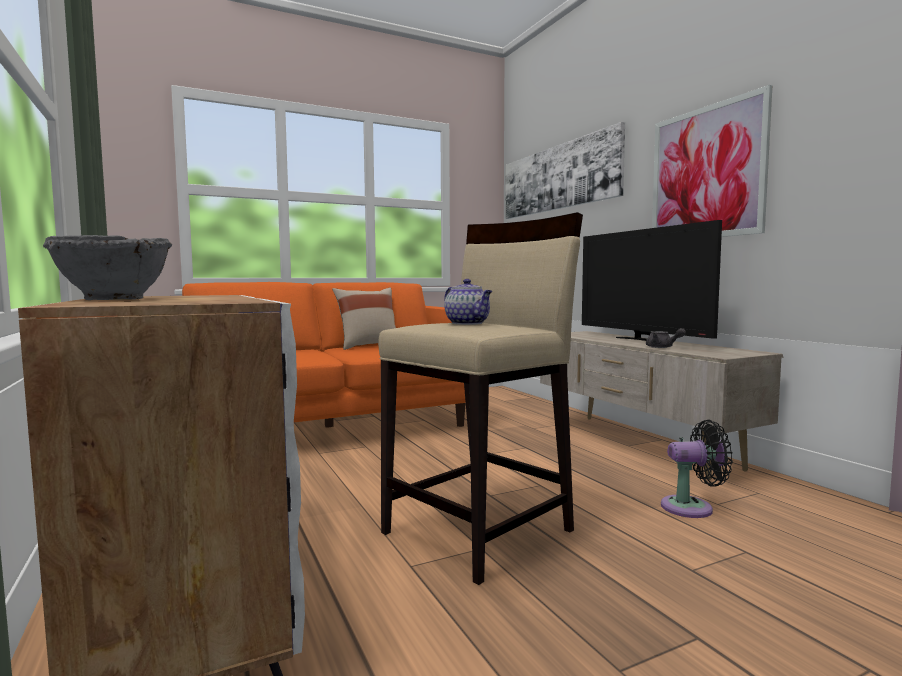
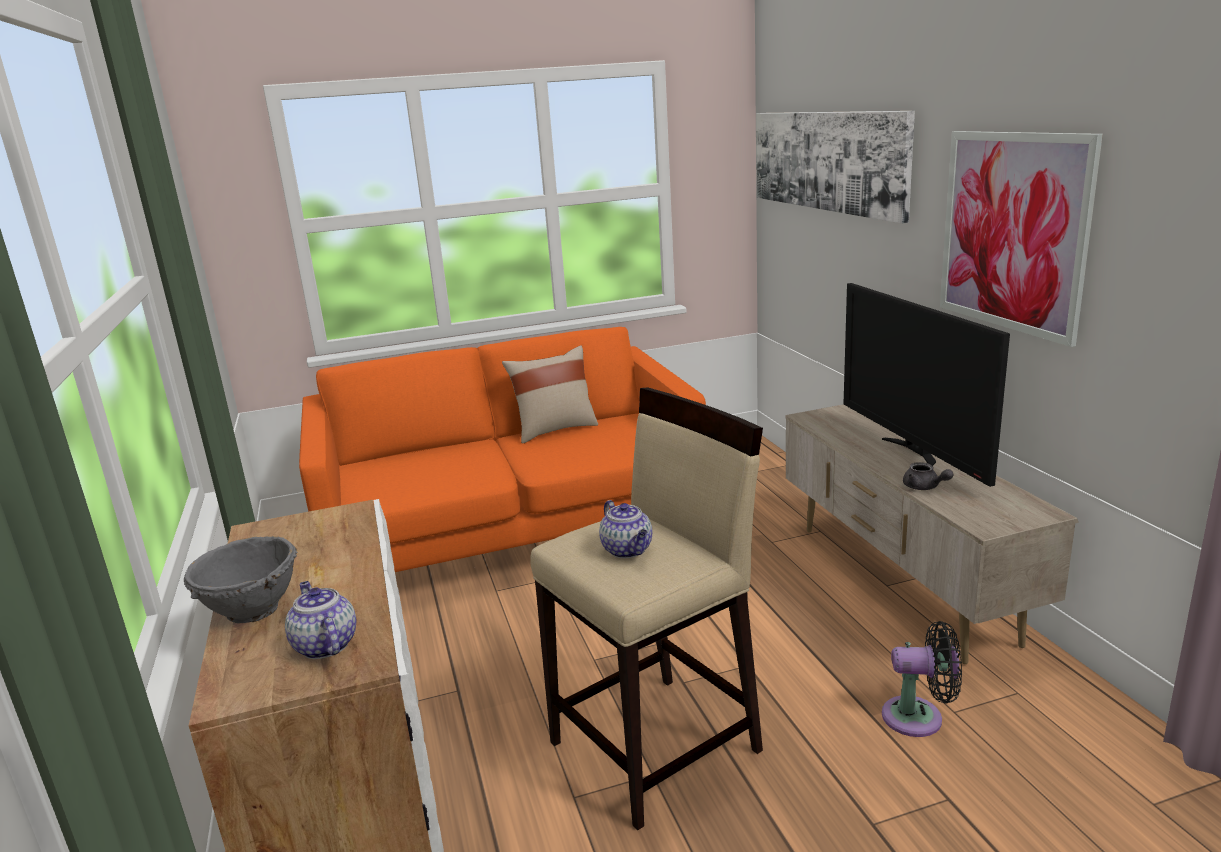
camera: 10 degrees right, 15 degrees up
(194, 301) = (324, 645): none -> teapot

